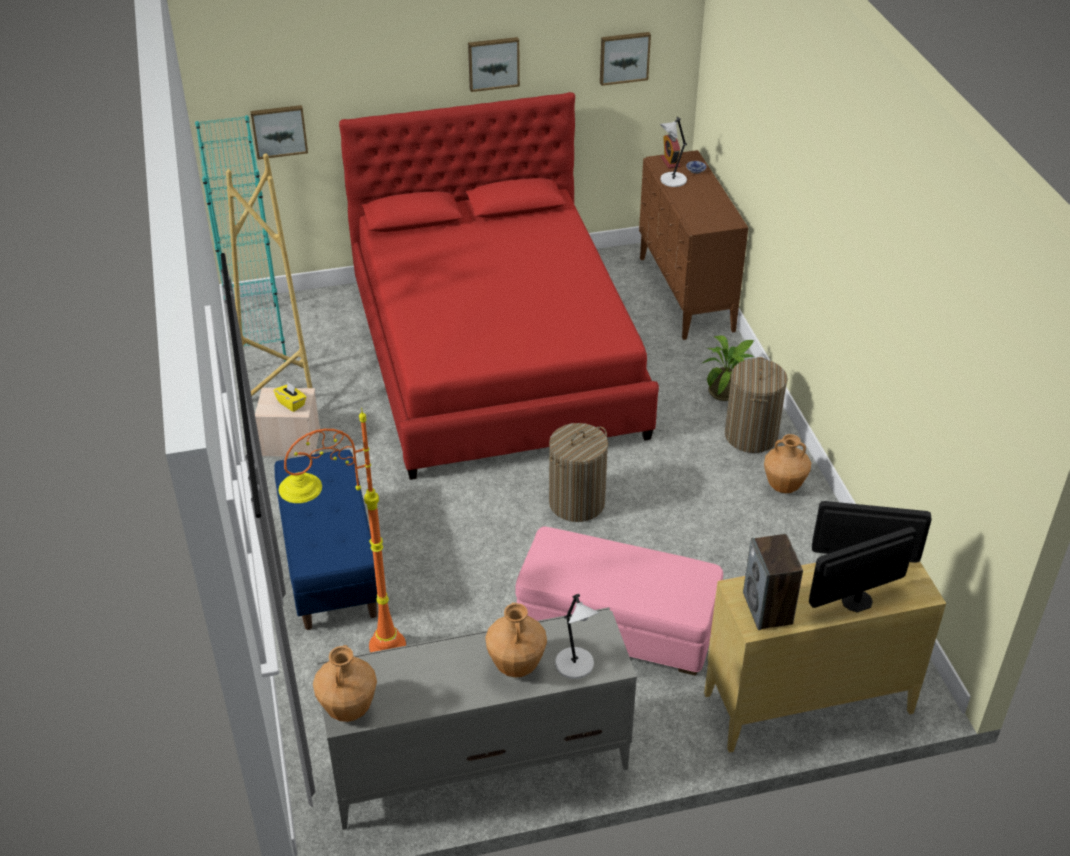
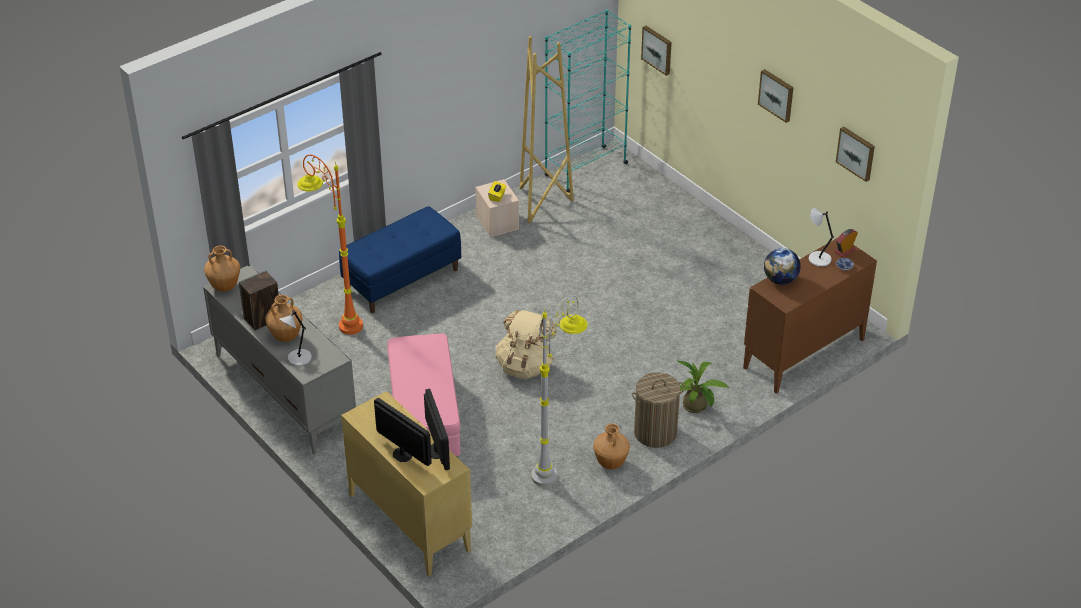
camera: 65 degrees right, 0 degrees up
(496, 358) = (648, 281): red bed -> none
(577, 502) = (525, 366): laundry basket -> beige backpack
(691, 213) = (780, 280): none -> globe
(764, 529) = (558, 464): none -> grey floor lamp
(768, 609) = (374, 417): speaker -> speaker (262, 319)

